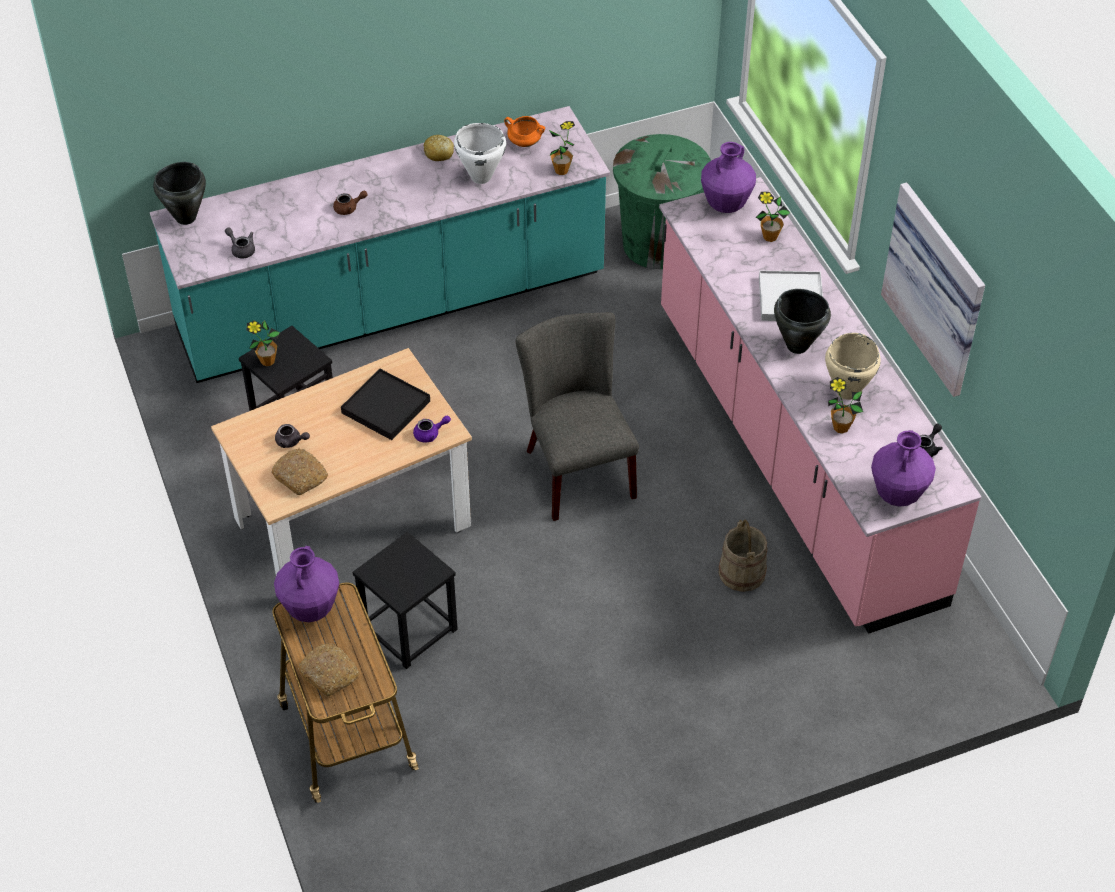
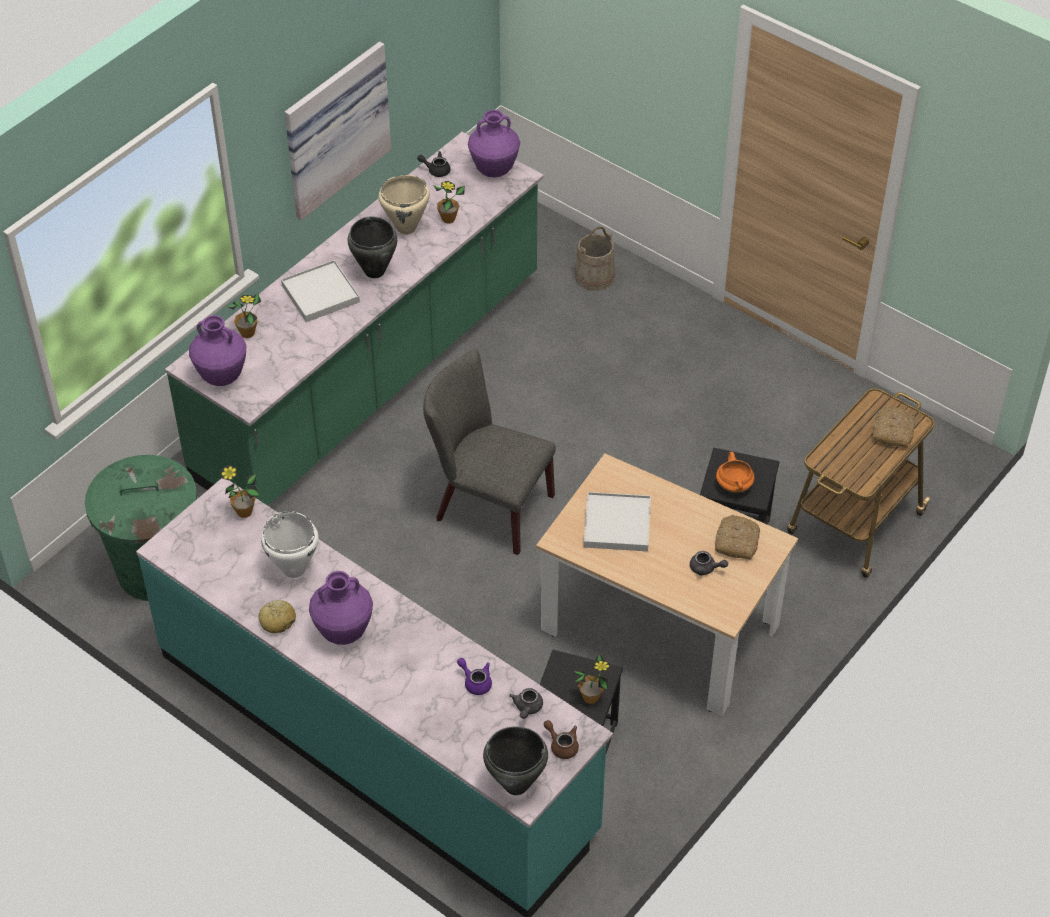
camera: 120 degrees left, 0 degrees up
(291, 442) = (706, 568): grey teapot -> grey teapot turned 120 degrees clockwise
(310, 610) = (850, 472): purple vase -> purple vase (344, 632)
(349, 208) = (409, 651): brown teapot -> brown teapot (562, 745)
(386, 407) = (617, 524): black tray -> white tray
(430, 434) = (623, 480): purple teapot -> purple teapot (475, 682)
(524, 143) = (219, 559): orange cooking pot -> orange cooking pot (734, 486)
(575, 468) = (487, 506): grey chair -> grey chair turned 75 degrees clockwise
(741, 572) = (520, 363): beige bucket -> beige bucket (594, 276)
(793, 453) = (371, 377): pink counter -> green counter

